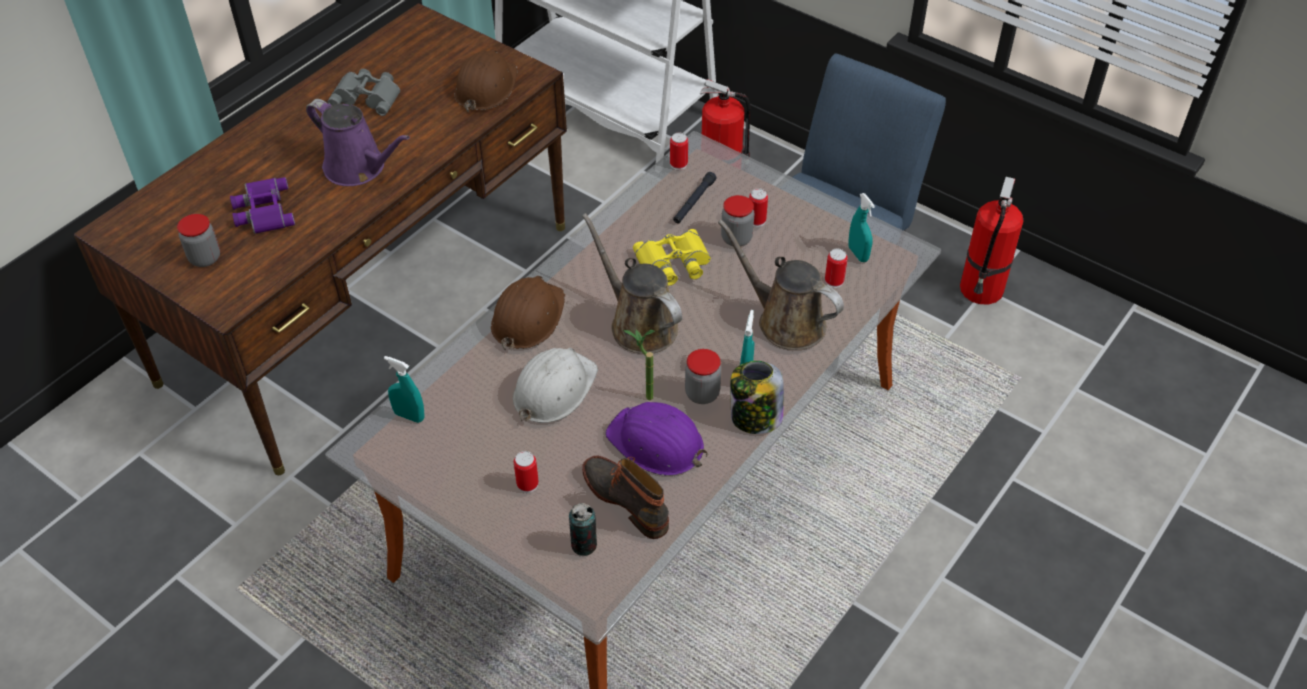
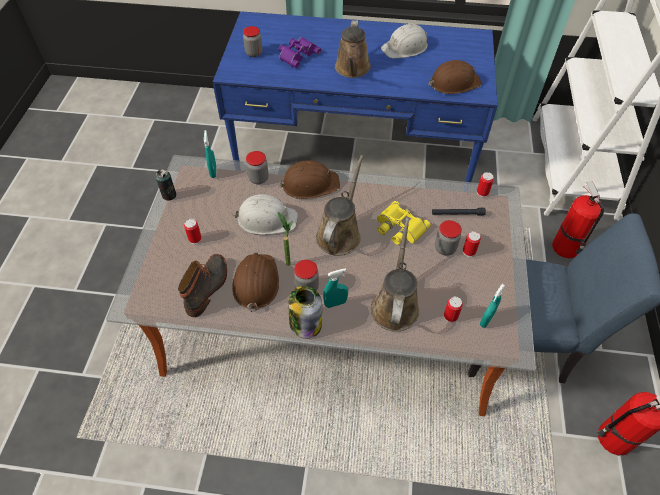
camera: 60 degrees right, 5 degrees up
(359, 168) = (352, 69): purple watering can -> brown watering can
(368, 96) = (405, 47): grey binoculars -> white hard hat
(369, 302) = (354, 149): brown desk -> blue desk
(469, 368) = (258, 178): none -> jar
(584, 545) = (166, 282): can -> can (169, 195)
(656, 443) = (256, 282): purple hard hat -> brown hard hat

